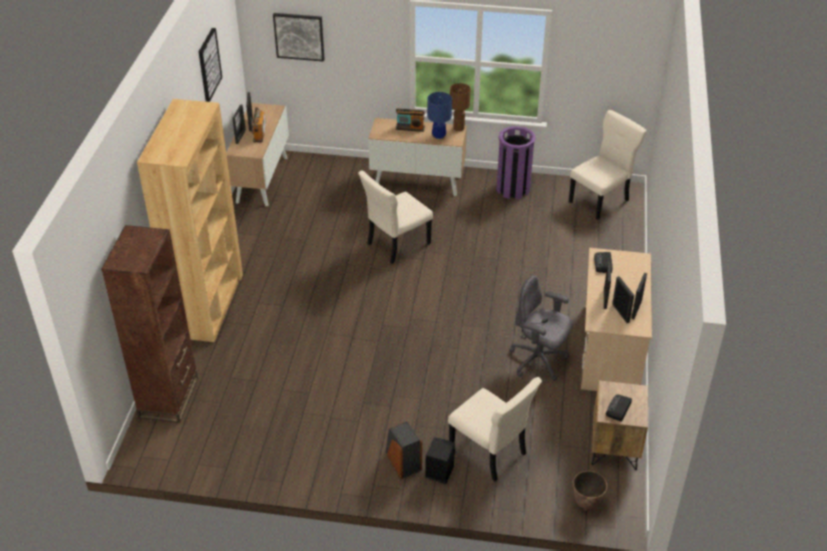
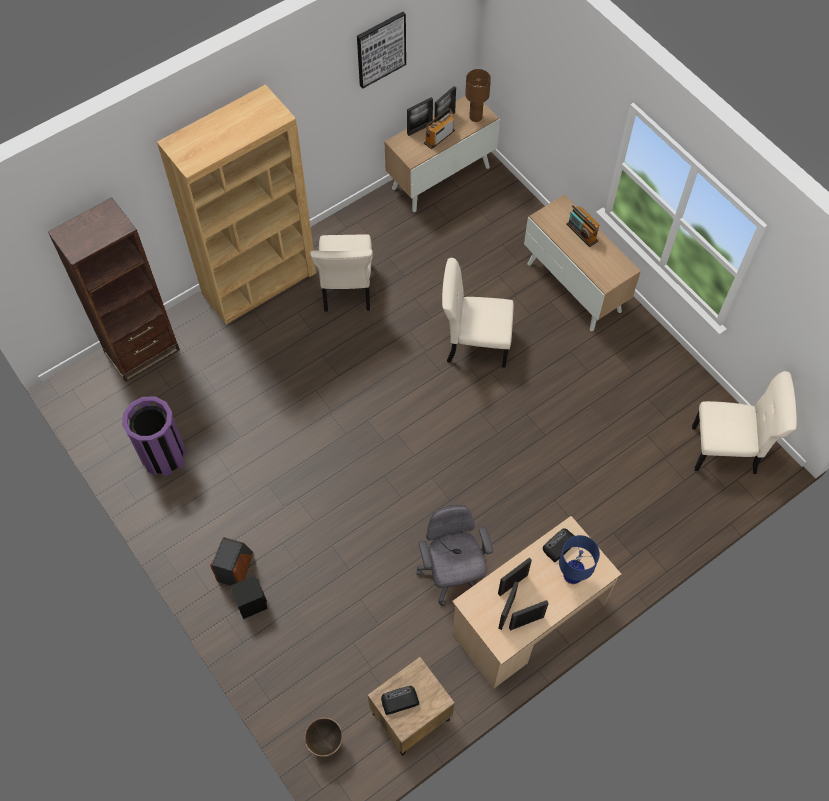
camera: 45 degrees right, 20 degrees up
(299, 36) = (527, 60): picture -> none
(439, 137) = (596, 265): blue table lamp -> blue table lamp (572, 576)
(458, 128) = (628, 268): brown table lamp -> brown table lamp (476, 117)
(490, 453) = (307, 624): beige chair -> beige chair (346, 290)
(513, 189) = (655, 366): purple trash can -> purple trash can (164, 456)

